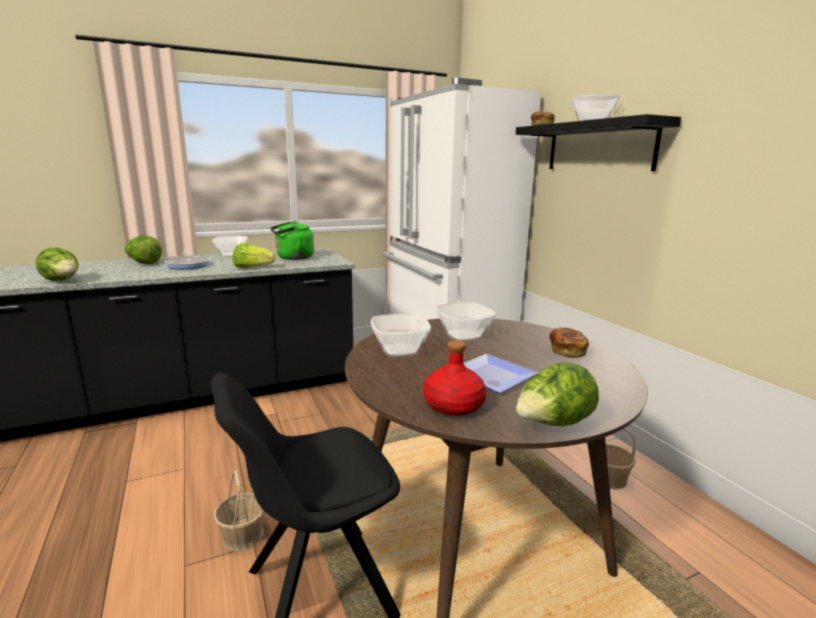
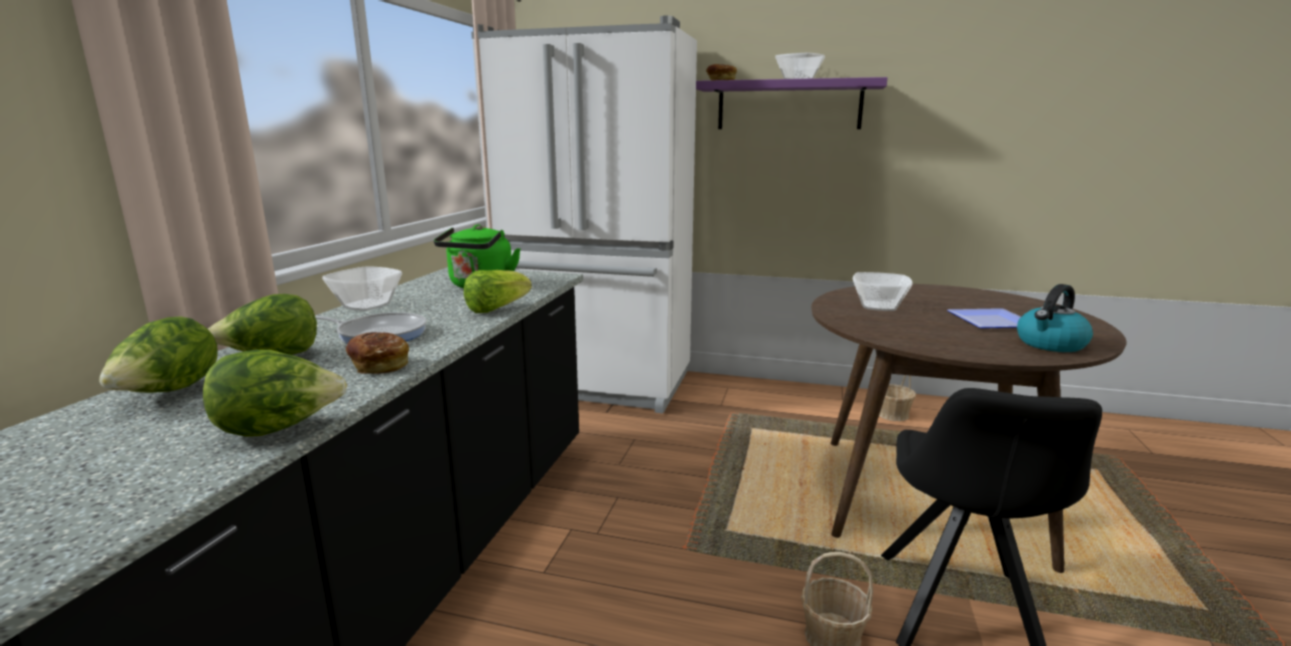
camera: 50 degrees left, 0 degrees up
(399, 350) = (899, 331): bowl -> none
(454, 405) = (1050, 344): red bottle -> kettle
(553, 424) = (1097, 331): lettuce -> lettuce (169, 393)
(567, 351) = (948, 294): bread -> bread (379, 366)
(599, 147) = (789, 105): black shelf -> purple shelf

